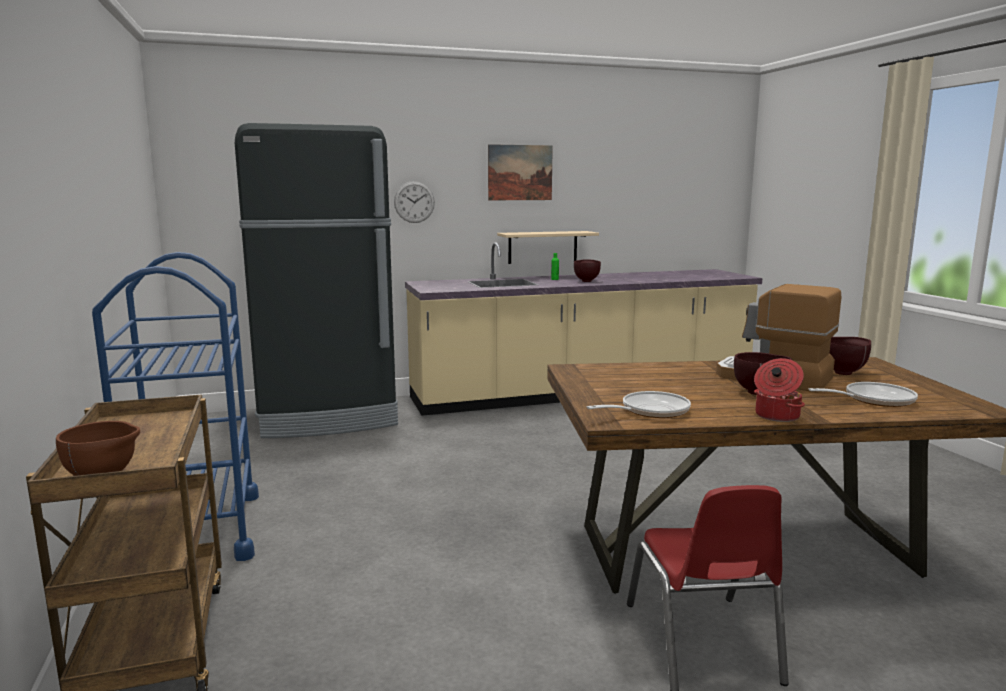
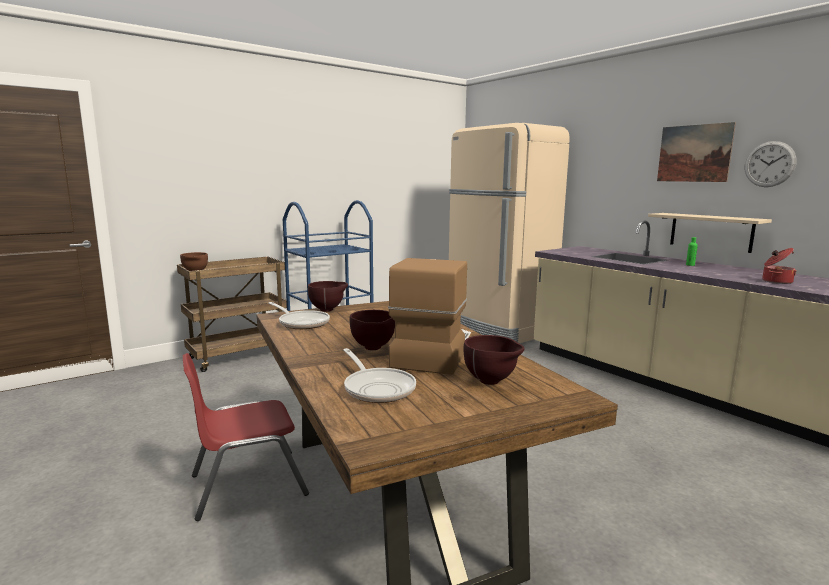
camera: 70 degrees right, 0 degrees up
(329, 418) = (498, 329): black fridge -> beige fridge
(414, 202) = (595, 181): wall clock -> wall clock (769, 164)
(586, 281) = (708, 271): brown bowl -> brown bowl (328, 310)
(776, 416) = (302, 352): cooking pot -> cooking pot (776, 281)

